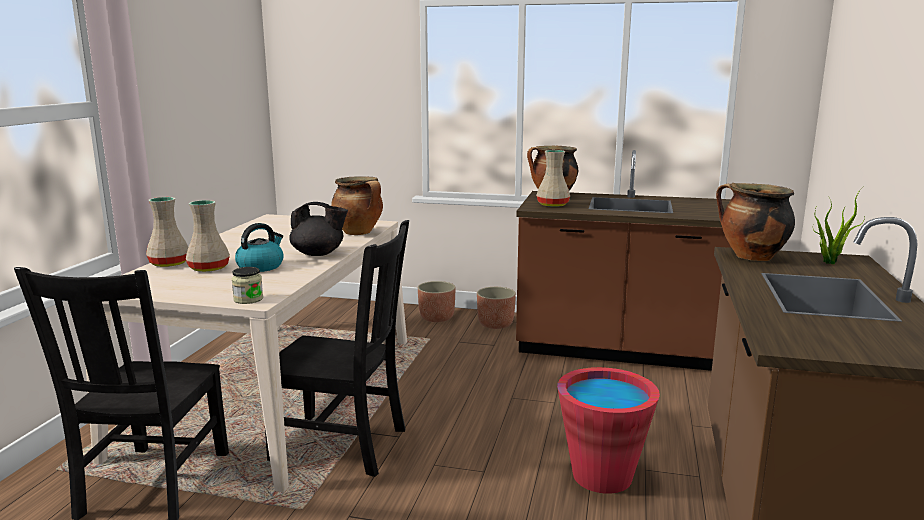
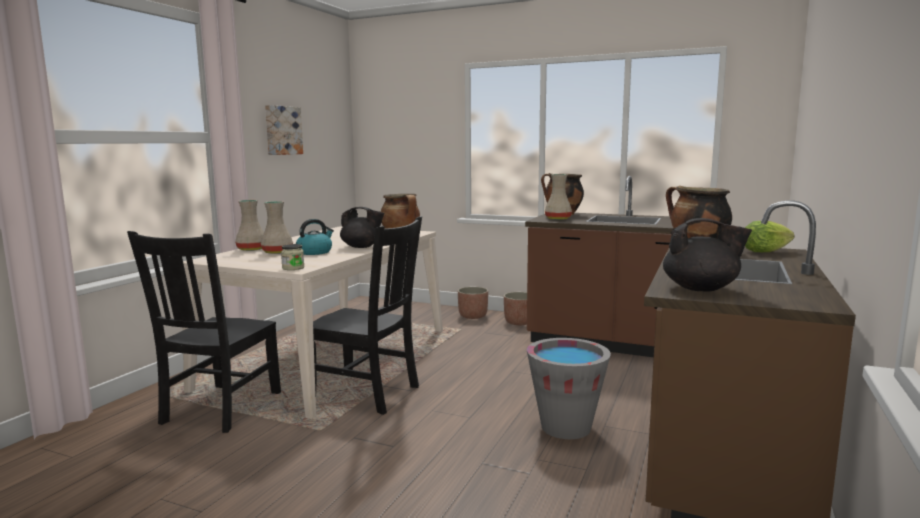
camera: 10 degrees right, 5 degrees down
(184, 90) = (282, 130): none -> picture
(602, 476) = (566, 427): red bucket -> grey bucket
(813, 337) = (701, 289): none -> black teapot
(829, 261) = (764, 251): potted plant -> lettuce

